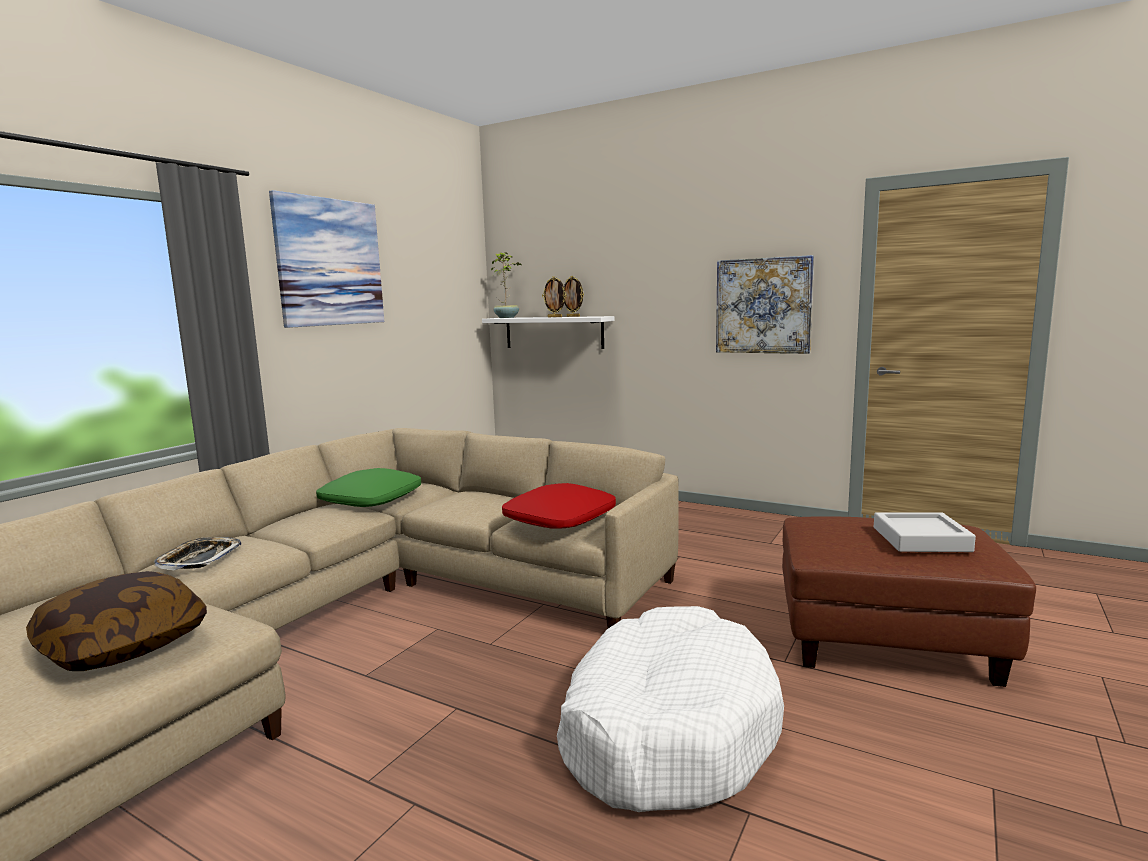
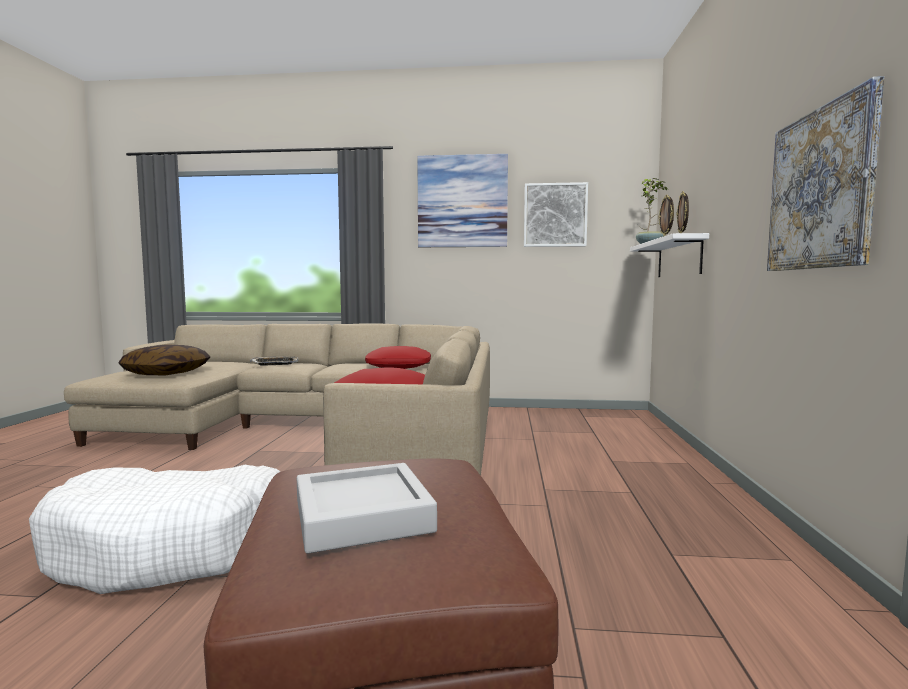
camera: 65 degrees right, 5 degrees down
(371, 499) = (399, 366): green pillow -> red pillow
(419, 283) = (555, 215): none -> picture

